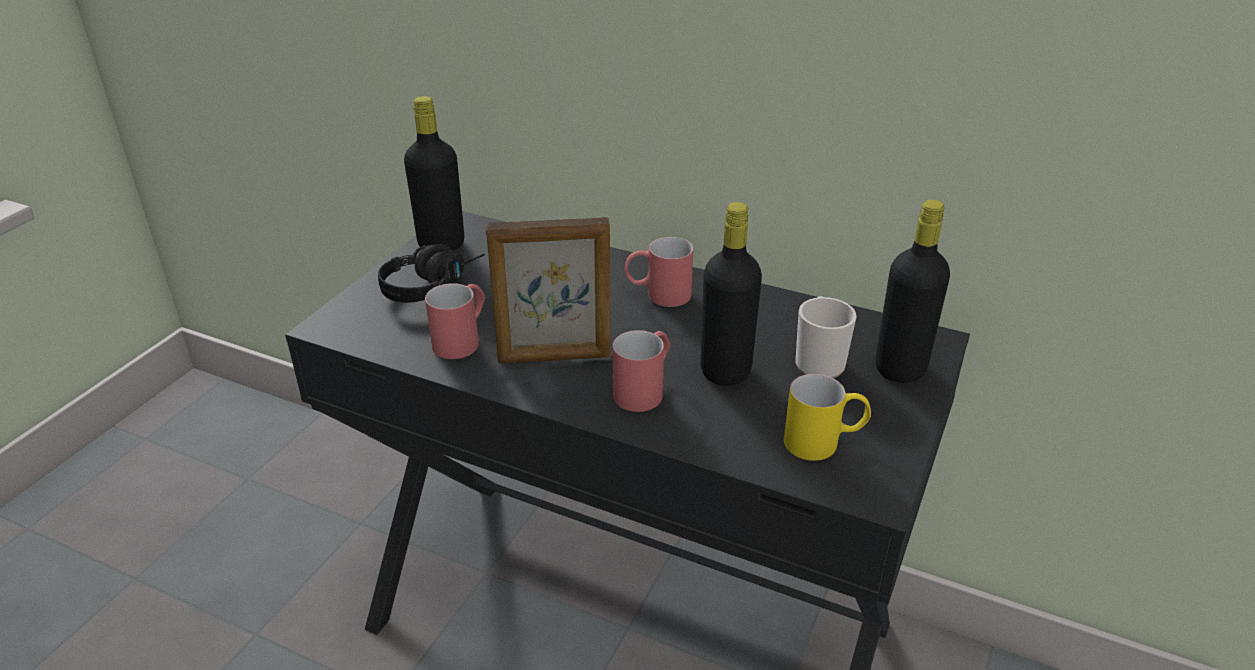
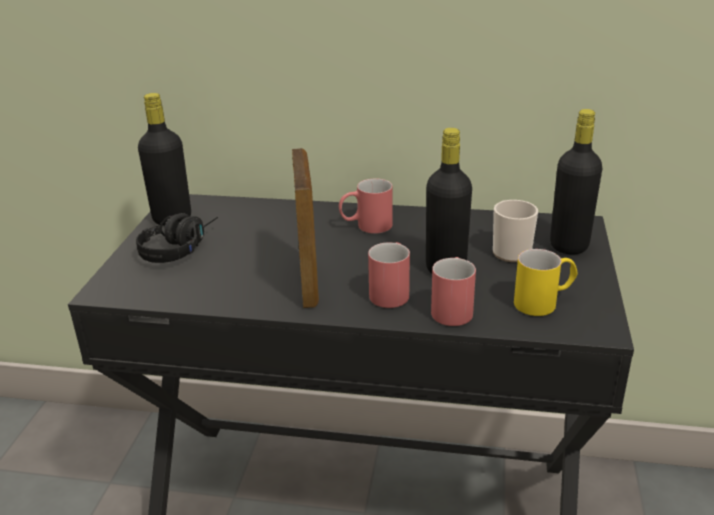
camera: 15 degrees left, 5 degrees down
(463, 339) = (226, 281): red mug -> red mug (453, 308)
(554, 357) = (309, 282): picture frame -> picture frame turned 75 degrees counterclockwise

